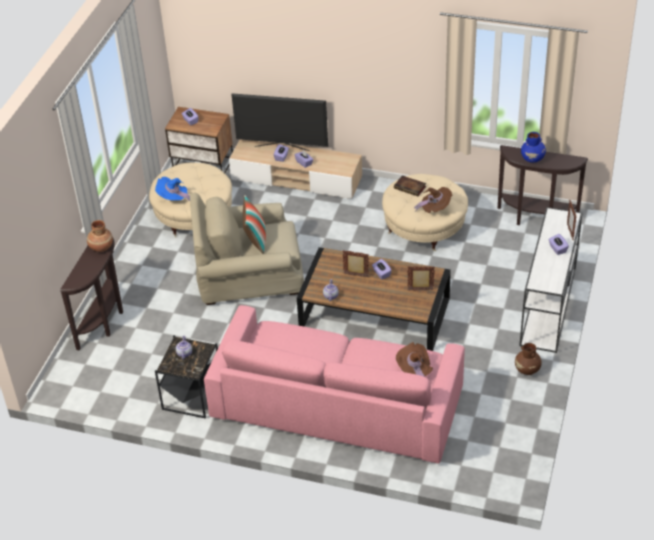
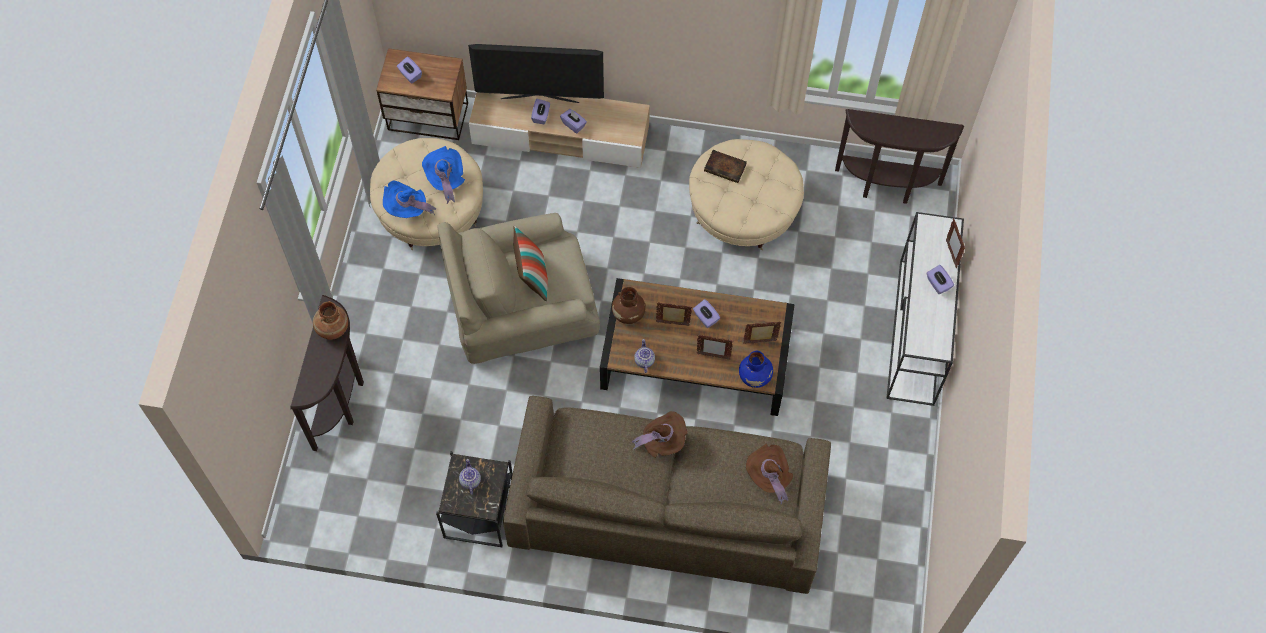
camera: 10 degrees left, 20 degrees up
(204, 184) = (445, 179): none -> blue hat
(337, 401) = (667, 506): pink sofa -> brown sofa
(383, 296) = (713, 356): none -> picture frame
(435, 209) = (763, 203): brown hat -> brown hat (662, 441)
(527, 370) = (900, 436): brown vase -> brown vase (628, 314)
(532, 159) = (891, 132): blue vase -> blue vase (755, 377)

